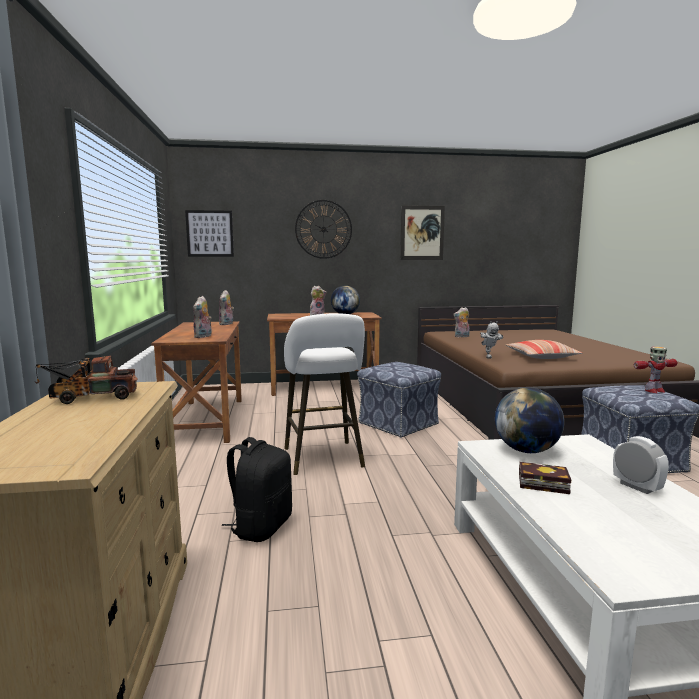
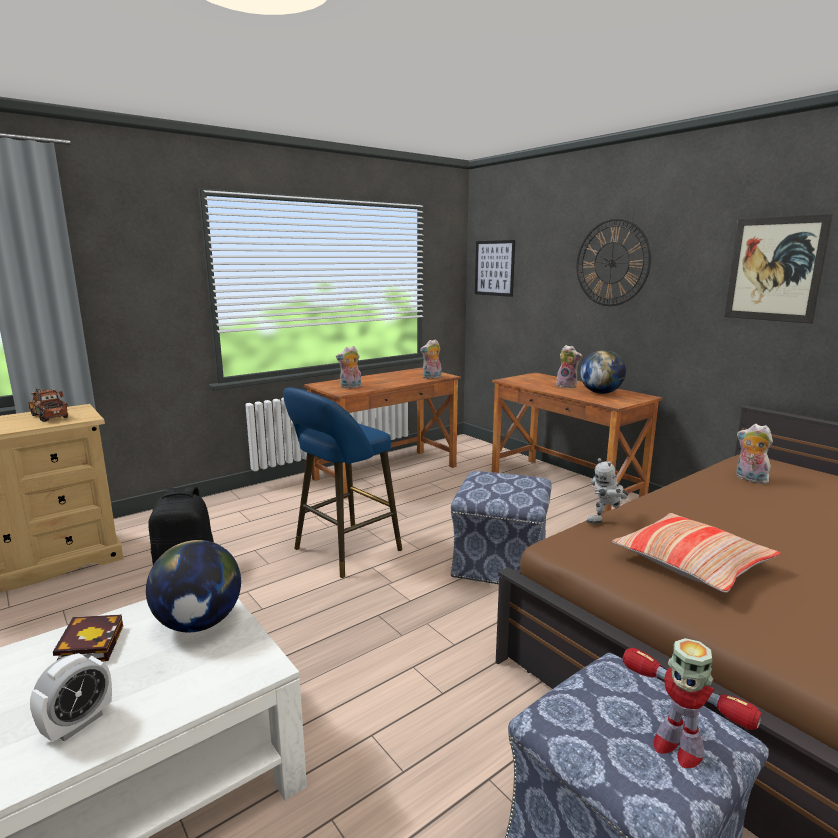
camera: 60 degrees right, 5 degrees up
(324, 459) = (343, 551): white stool -> blue stool

